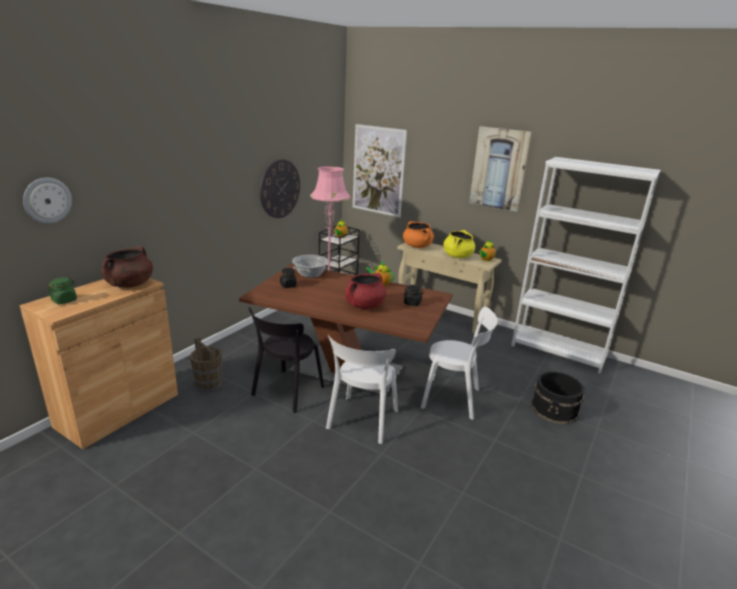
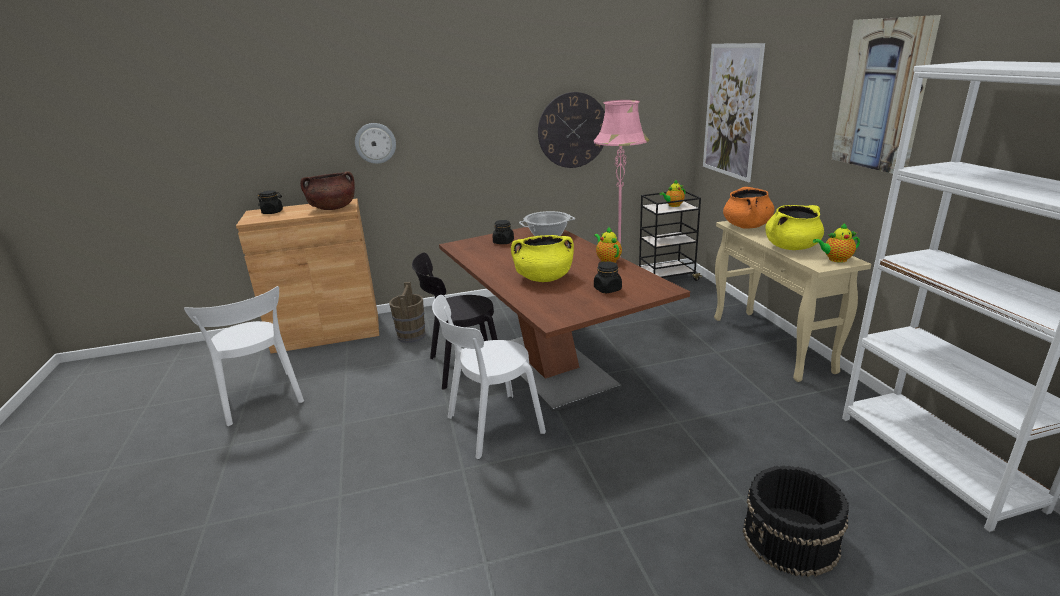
camera: 45 degrees right, 0 degrees up
(47, 200) = (272, 117): wall clock -> wall clock (375, 143)
(64, 300) = (273, 212): green jar -> black jar
(364, 305) = (544, 278): red cooking pot -> yellow cooking pot
(454, 399) = (637, 451): white chair -> white chair (262, 400)

